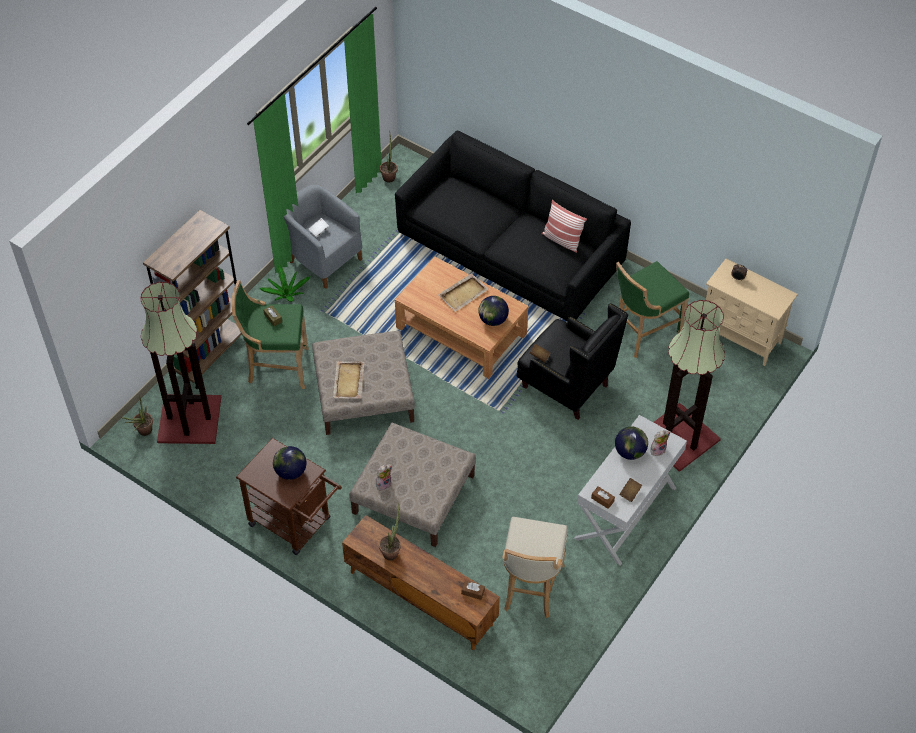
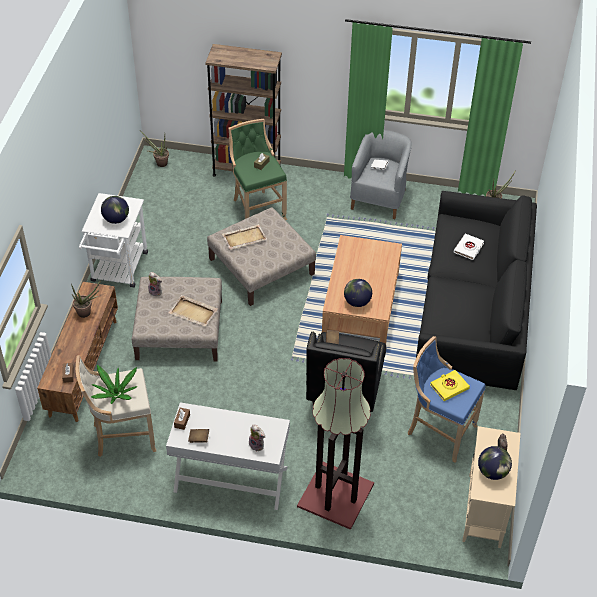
camera: 65 degrees right, 5 degrees down
(188, 419) = (183, 181): floor lamp -> none
(286, 294) = (331, 189): potted plant -> potted plant (116, 394)
(295, 524) = (118, 271): brown cart -> white cart
(463, 293) = (374, 274): beige tray -> beige tray (193, 312)
(472, 209) = (468, 248): none -> white book
(562, 240) = (477, 319): pillow -> none
(630, 452) = (243, 425): globe -> globe (492, 472)
(642, 333) = (439, 431): green stool -> blue stool
(650, 286) = (449, 387): none -> yellow book

